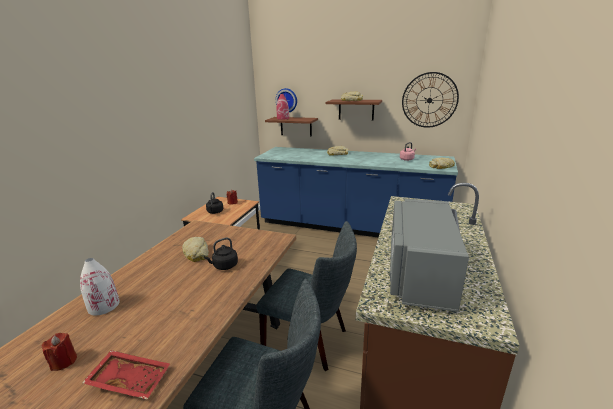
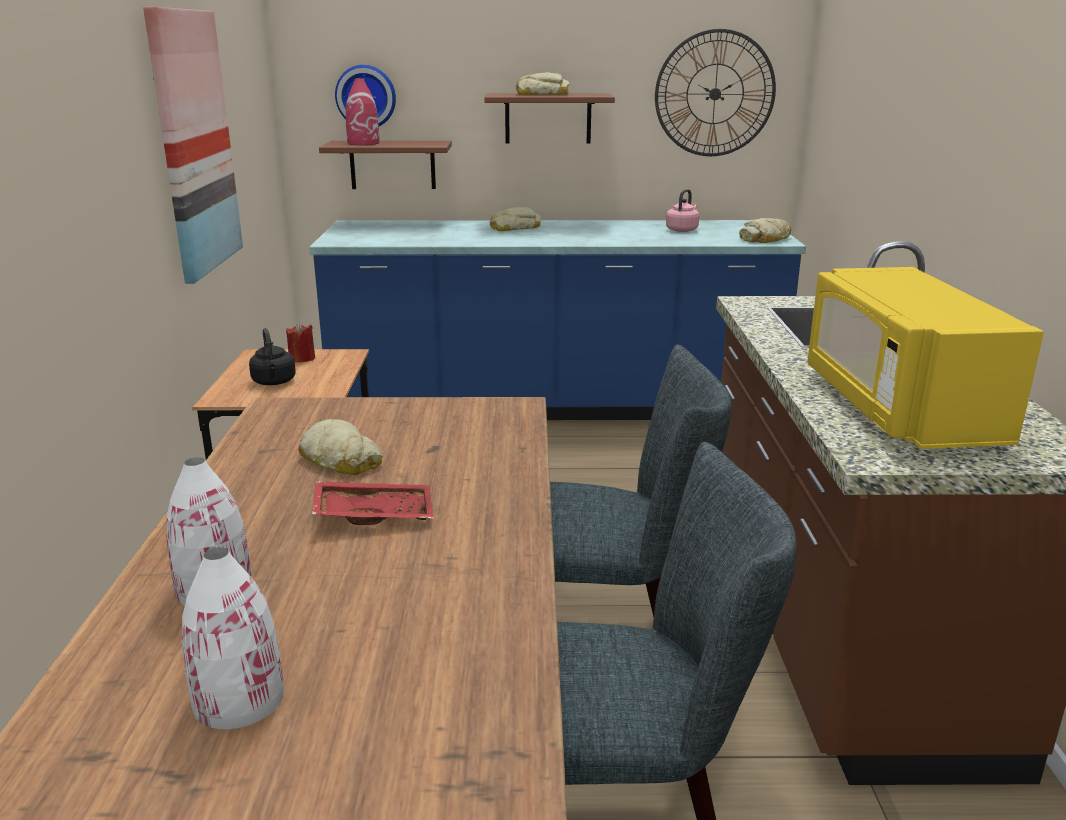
camera: 20 degrees left, 0 degrees up
(64, 361) = (239, 698): red candle -> white vase
(131, 379) = (446, 689): red tray -> red tray (374, 513)
(200, 121) = (194, 143): none -> picture
(224, 266) = (439, 473): black kettle -> none
(419, 273) = (898, 407): grey microwave -> yellow microwave

